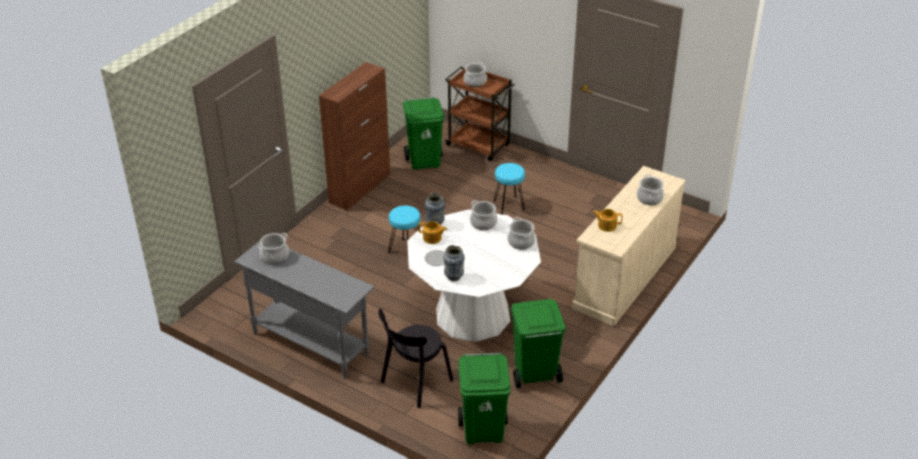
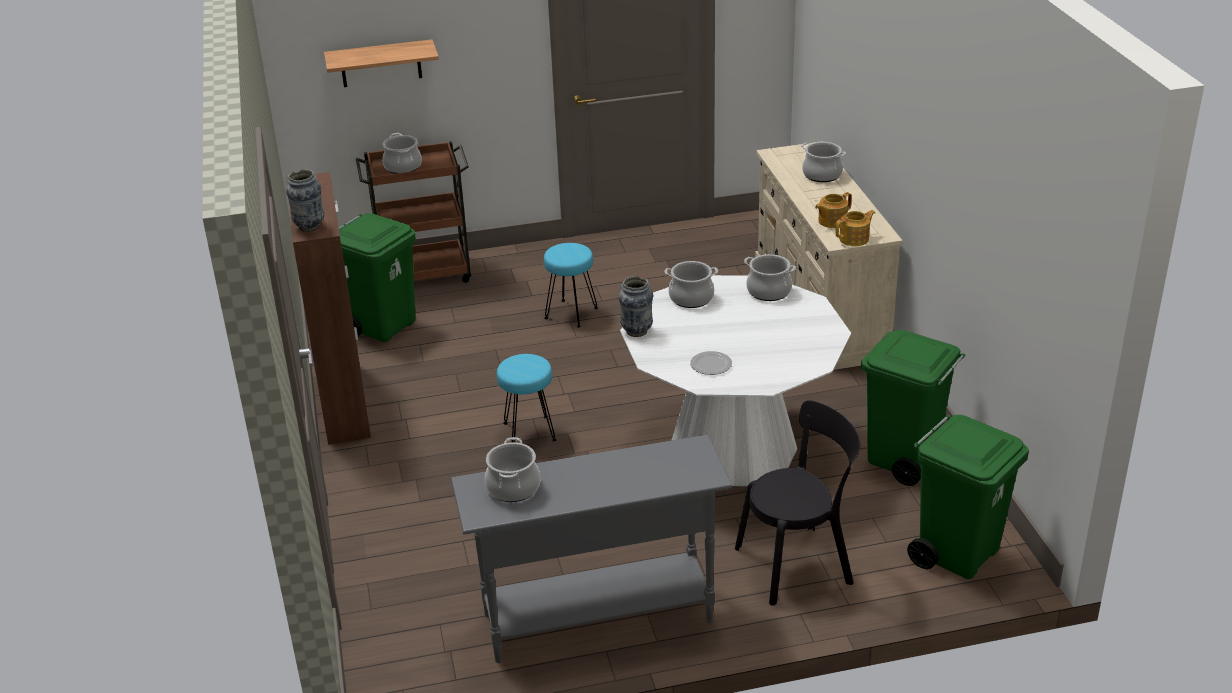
camera: 45 degrees left, 5 degrees down
(414, 383) = (798, 564): black chair -> black chair turned 105 degrees counterclockwise
(432, 238) = (664, 347): teapot -> teapot (855, 239)
(454, 277) = (767, 369): vase -> vase (309, 226)
(483, 21) = (380, 63): none -> shelf

